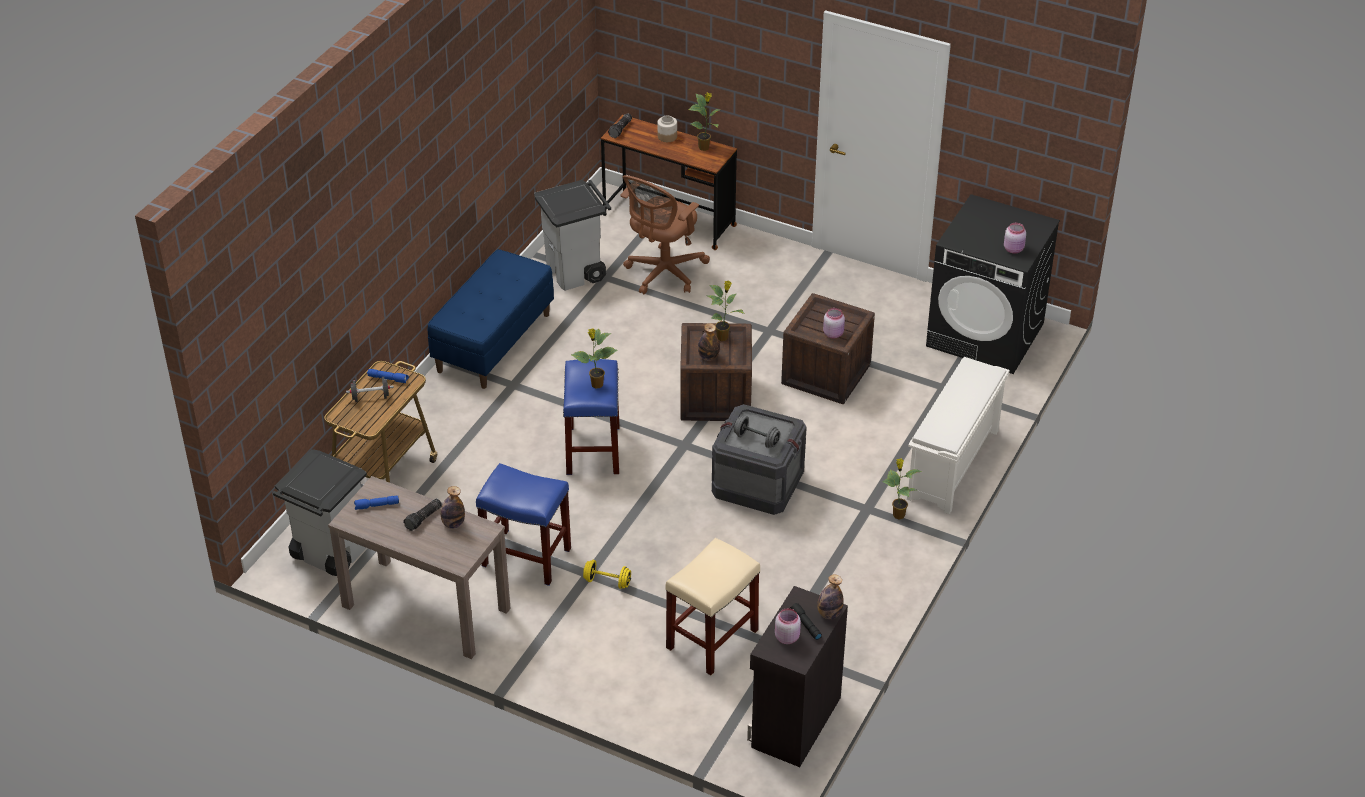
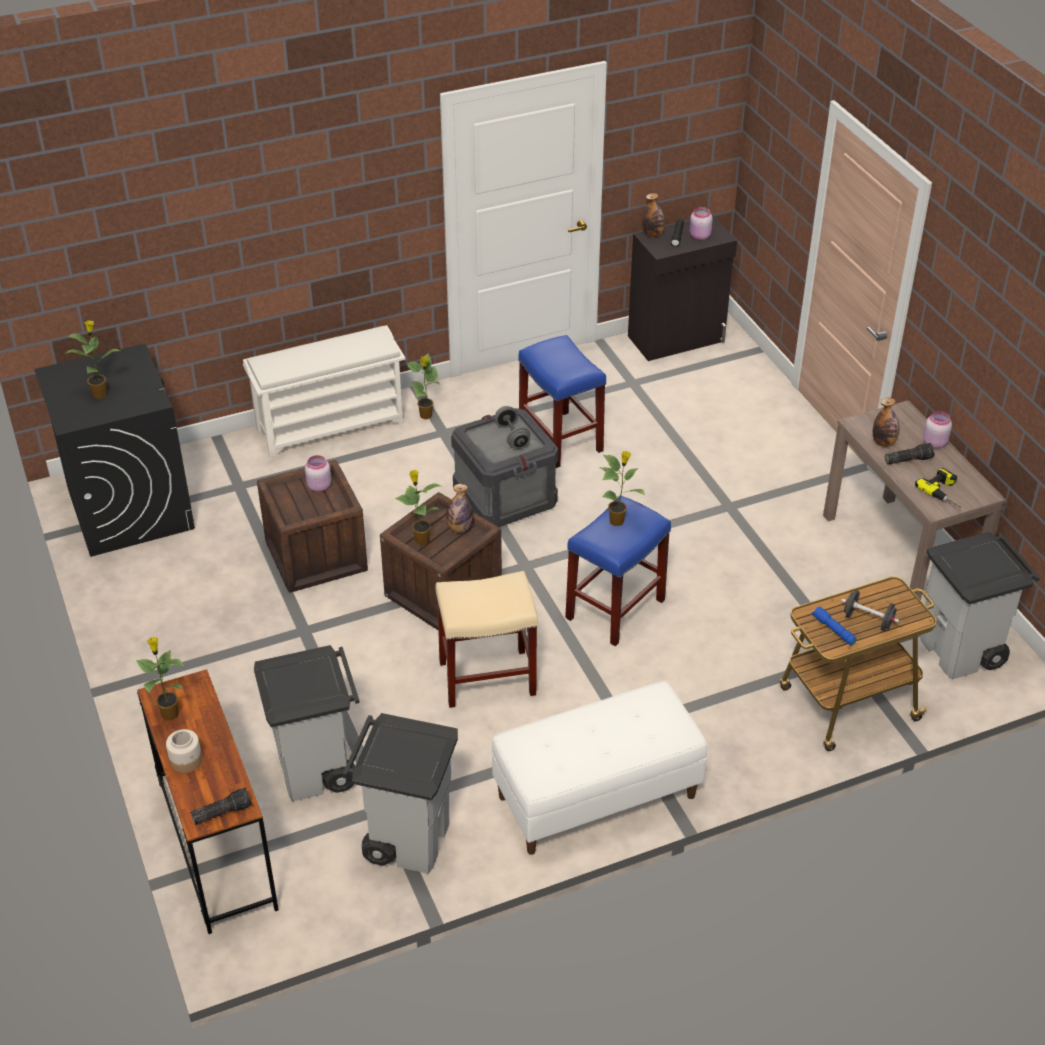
camera: 140 degrees left, 0 degrees up
(376, 506) = (946, 492): blue flashlight -> power drill
(493, 342) = (596, 797): blue bench -> white bench
(525, 557) = (772, 548): blue stool -> blue stool (561, 439)
(607, 582) = (719, 492): yellow dumbbell -> none
(663, 274) = (317, 770): brown office chair -> grey trash can
(712, 638) = (677, 412): beige stool -> beige stool (486, 679)
(991, 228) = (100, 394): none -> potted plant
(1014, 249) = (119, 366): pink jar -> pink jar (934, 443)

